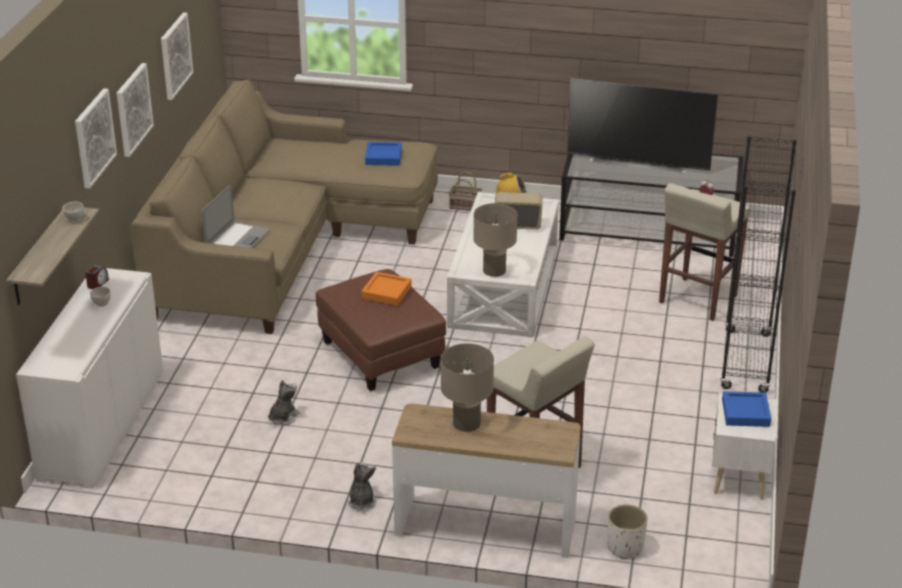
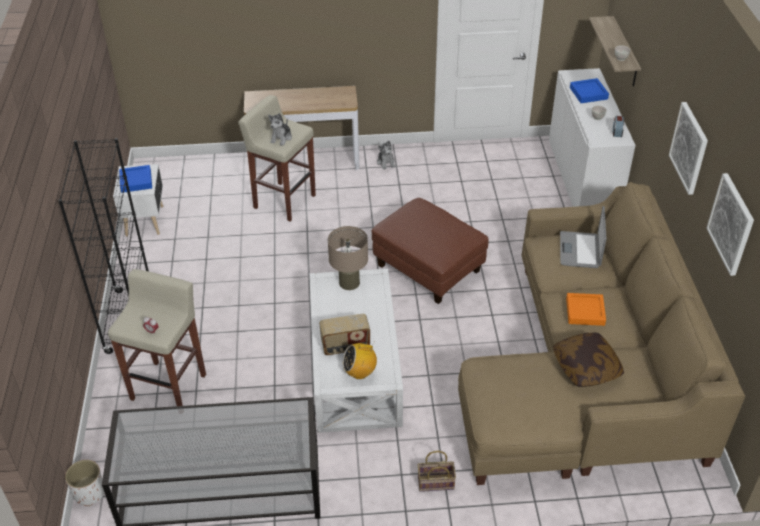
camera: 165 degrees right, 10 degrees up
(94, 137) = (665, 83): picture -> none
(283, 417) = (468, 205): plush toy -> plush toy (281, 138)
(315, 159) = (586, 367): none -> pillow
(383, 157) = (517, 385): blue tray -> blue tray (588, 93)
(386, 292) = (427, 236): orange tray -> orange tray (585, 312)
(466, 423) = (314, 101): beige table lamp -> none
(625, 548) = (218, 164): white planter -> white planter (89, 493)
(638, 162) = (229, 444): television -> none

